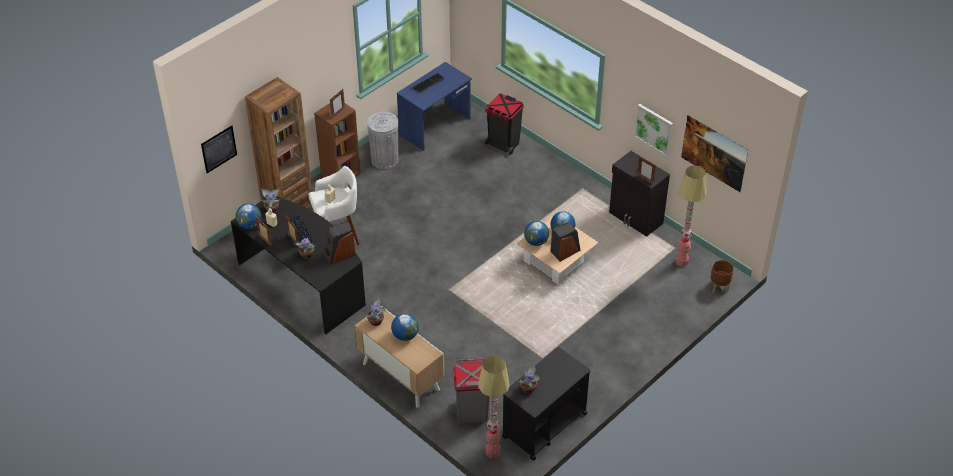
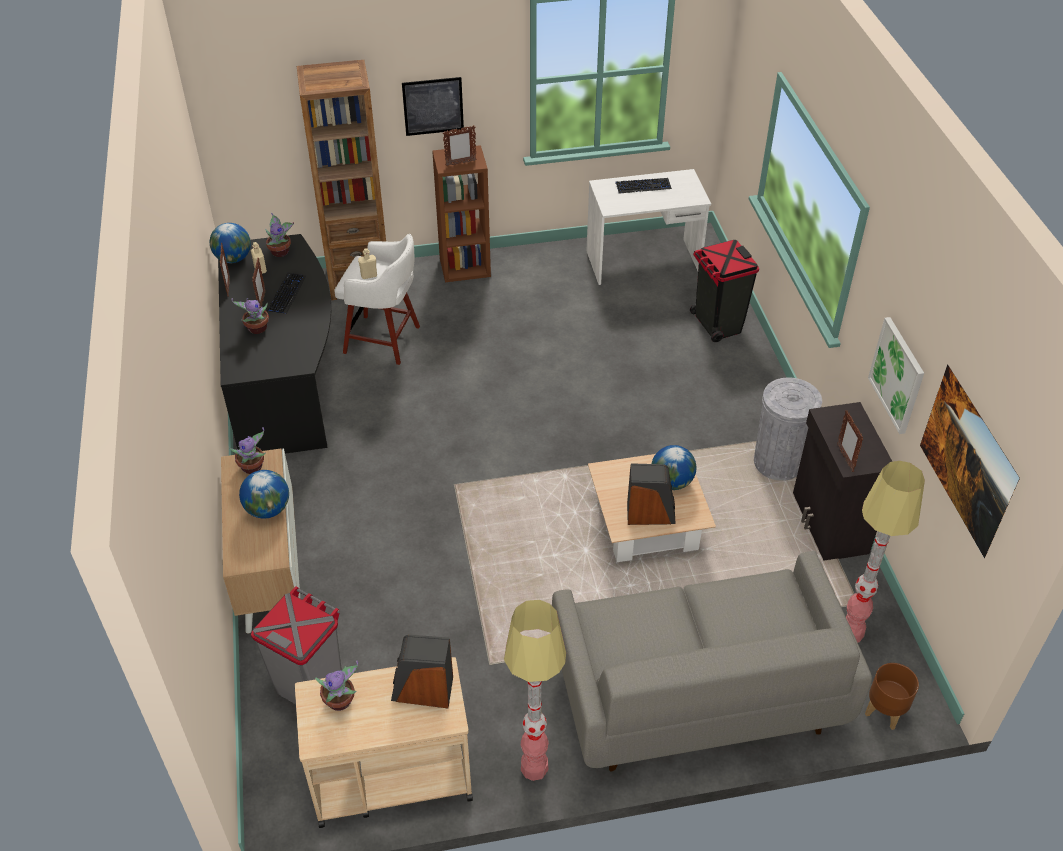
camera: 35 degrees right, 0 degrees up
(219, 149) = (246, 134): picture -> picture (433, 106)
(339, 254) = (297, 349): speaker -> speaker (423, 690)
(385, 159) = (538, 274): grey trash can -> grey trash can (778, 462)
(435, 127) = (643, 262): blue desk -> white desk
(492, 452) = (277, 772): floor lamp -> floor lamp (534, 767)
(536, 242) = (618, 476): globe -> none
(544, 425) = (390, 777): black cart -> beige cart
(639, 320) = (696, 691): none -> grey sofa

